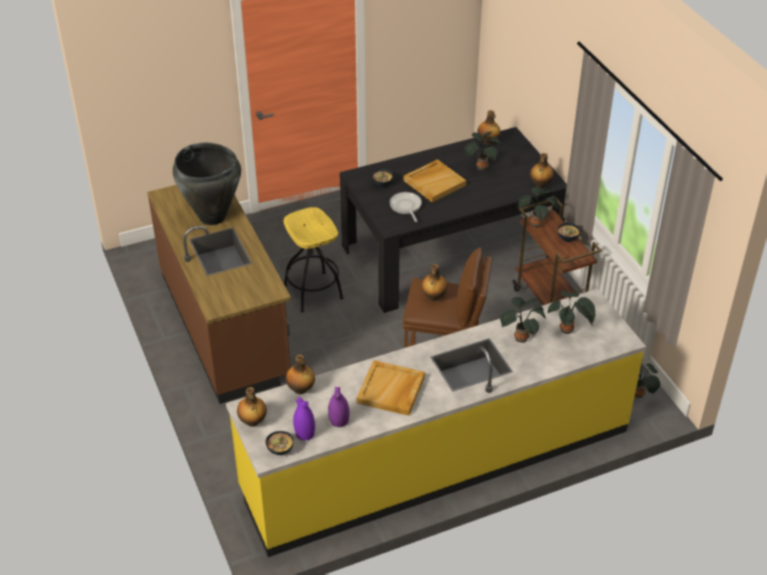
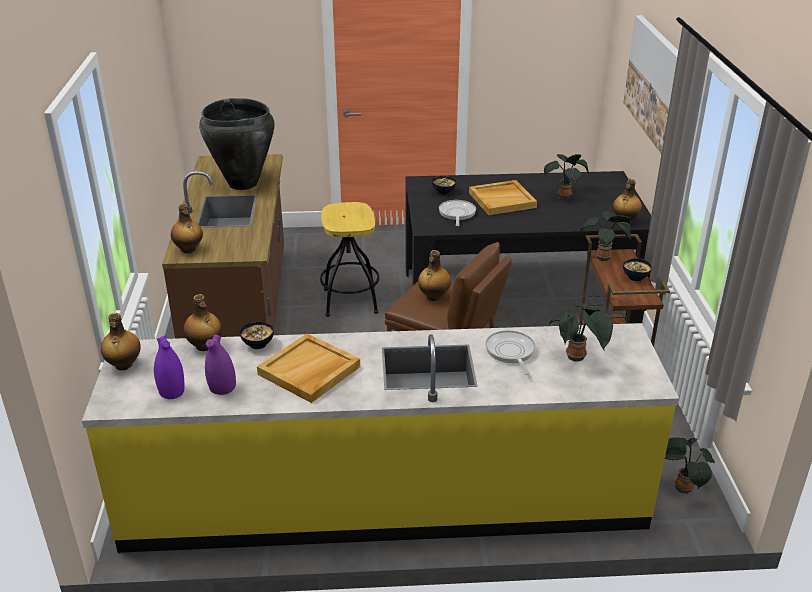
camera: 20 degrees right, 10 degrees down
(279, 449) = (129, 401): bowl -> bowl (258, 344)
(488, 142) = (584, 177): bottle -> bottle (188, 250)
(521, 337) = (510, 352): potted plant -> frying pan
(549, 69) = (655, 82): none -> picture

